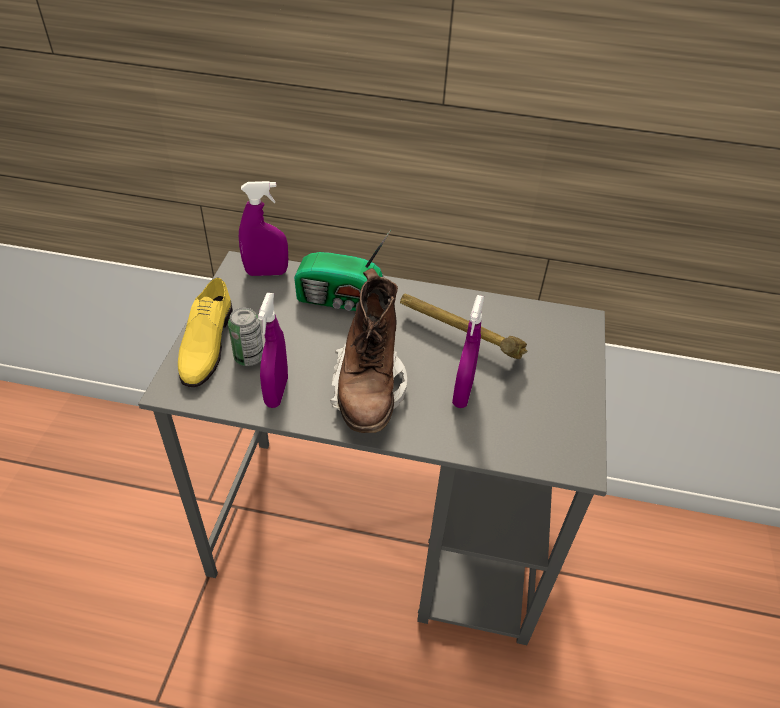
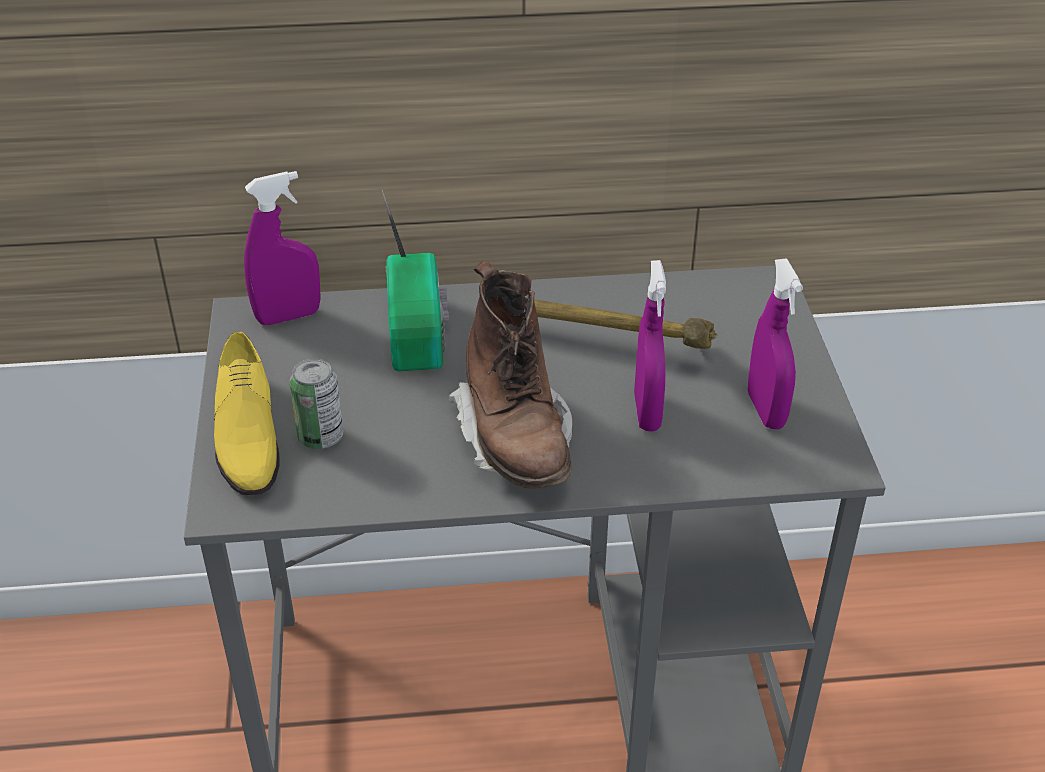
camera: 15 degrees left, 5 degrees down
(276, 392) = (385, 473): purple spray bottle -> purple spray bottle (766, 410)
(341, 300) = (419, 330): radio -> radio turned 90 degrees counterclockwise

